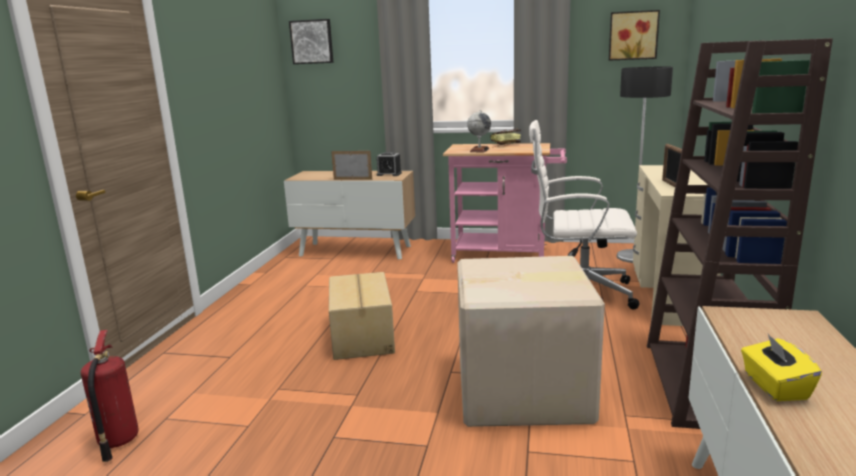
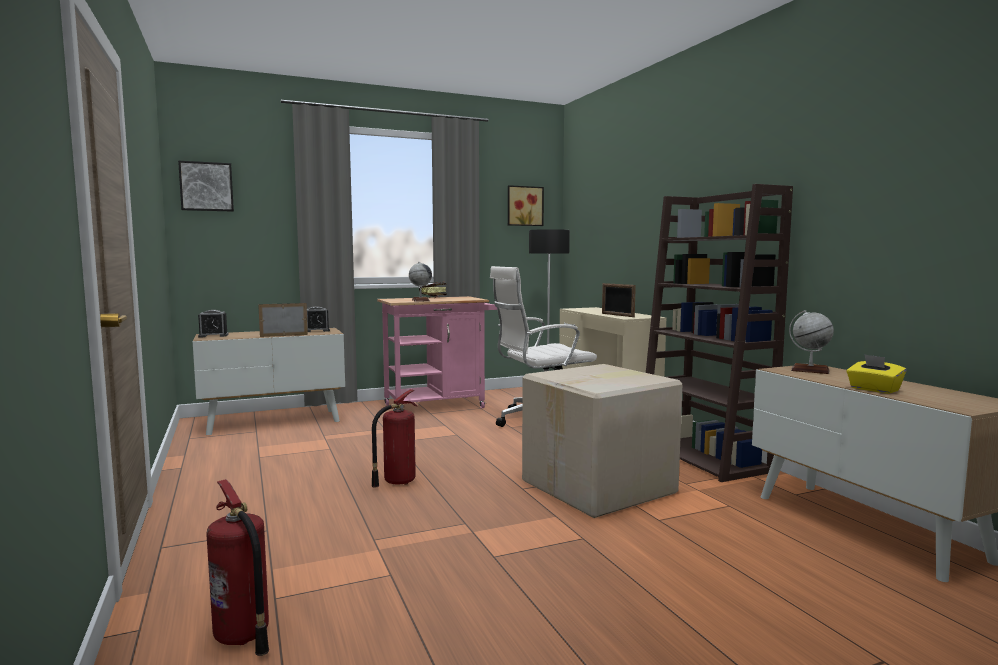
camera: 35 degrees left, 10 degrees down
(308, 174) = (213, 335): none -> alarm clock
(363, 335) = (397, 482): cardboard box -> fire extinguisher
(771, 324) = (810, 370): none -> globe

